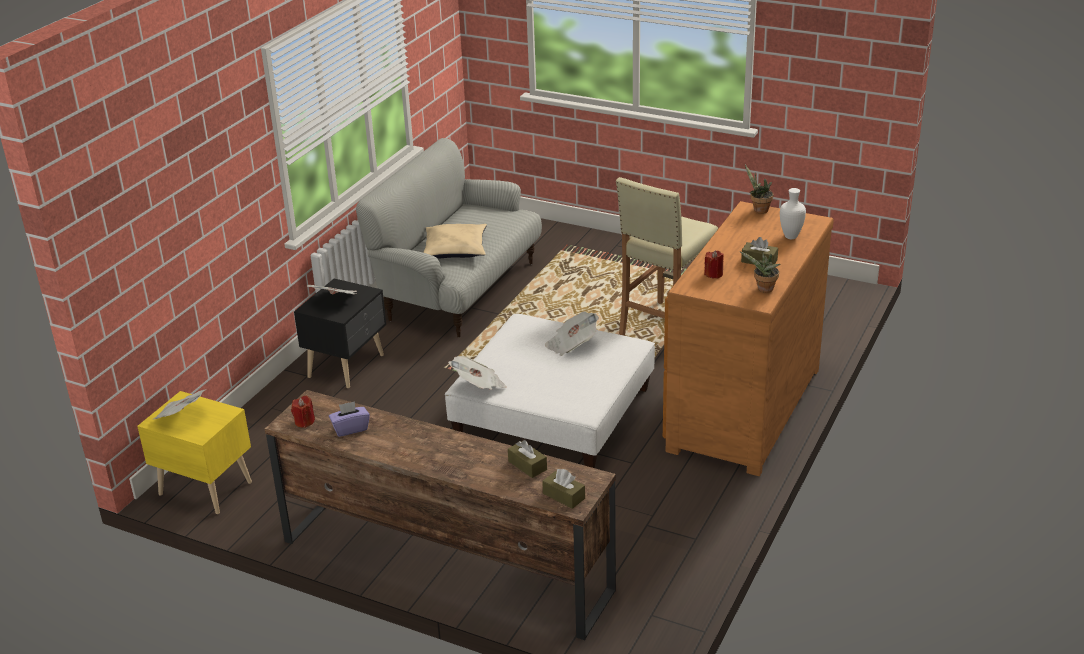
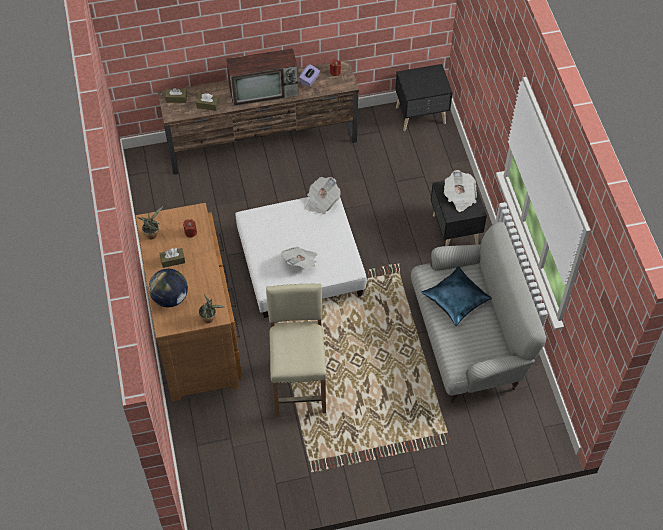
camera: 140 degrees right, 25 degrees up
(181, 416) = (428, 79): newspaper -> none
(205, 487) = (421, 116): yellow nightstand -> black nightstand
(427, 444) = (265, 91): none -> television
(455, 249) = (456, 300): beige pillow -> blue pillow
(790, 236) = (170, 298): white vase -> globe

